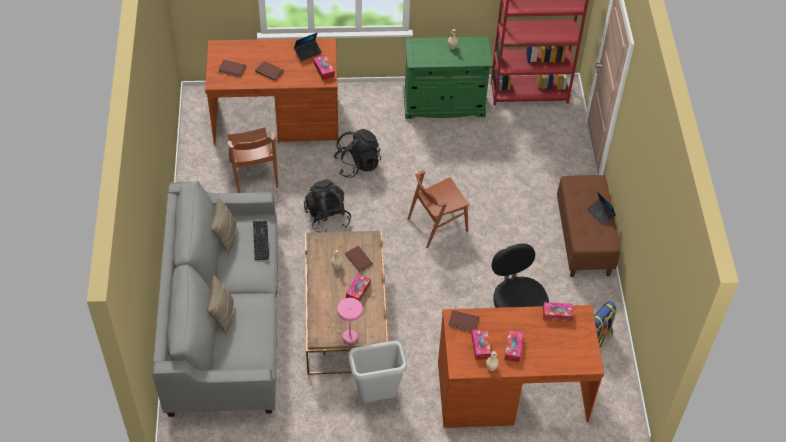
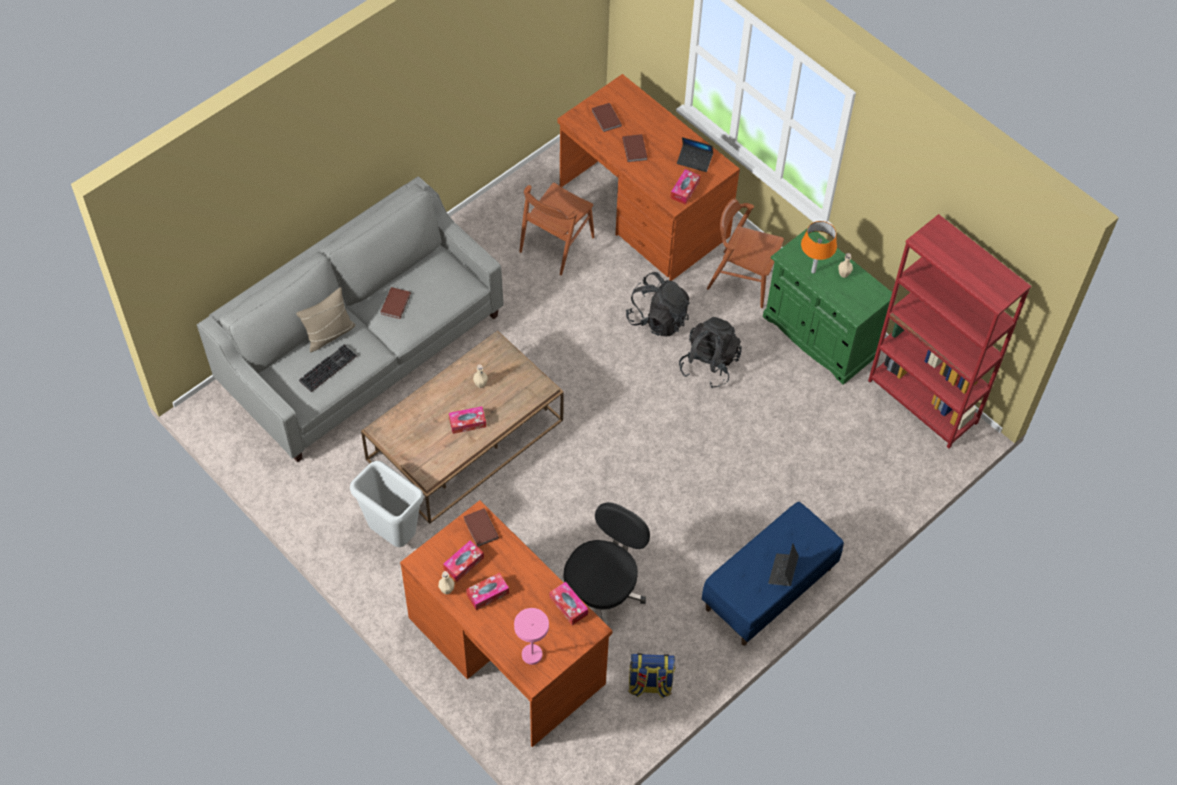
camera: 50 degrees right, 5 degrees up
(226, 236) = (420, 269): beige pillow -> none
(260, 240) = (442, 298): keyboard -> keyboard (328, 367)
(327, 217) = (565, 342): black backpack -> black backpack (709, 364)
(347, 336) = (406, 451): pink table lamp -> pink table lamp (531, 651)
(358, 260) = (505, 396): brown book -> brown book (394, 304)
(437, 57) = (813, 271): none -> orange table lamp
(437, 225) = (651, 441): brown chair -> brown chair (742, 279)
(584, 240) = (768, 589): brown bench -> blue bench

